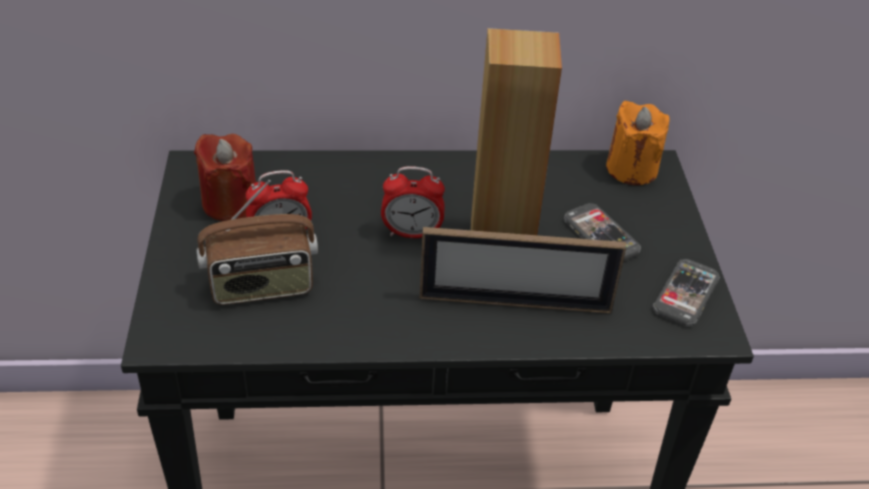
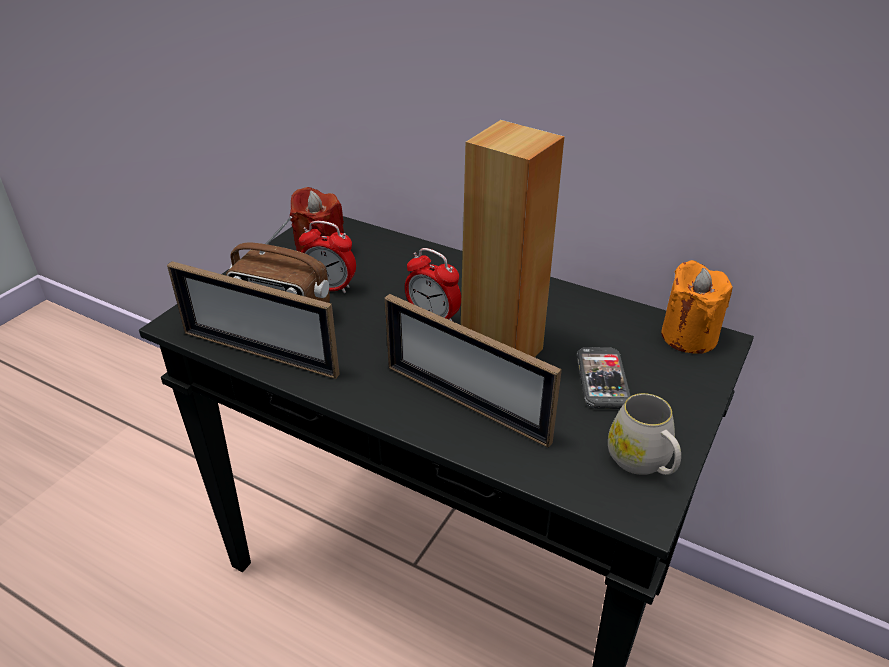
camera: 35 degrees right, 5 degrees down
(282, 335) = (259, 353): none -> picture frame
(685, 294) = (643, 462): phone -> white mug

